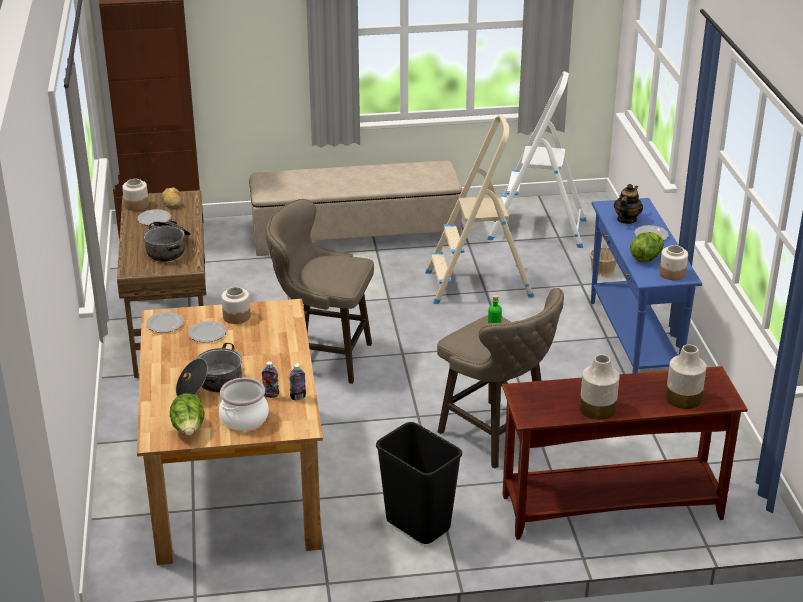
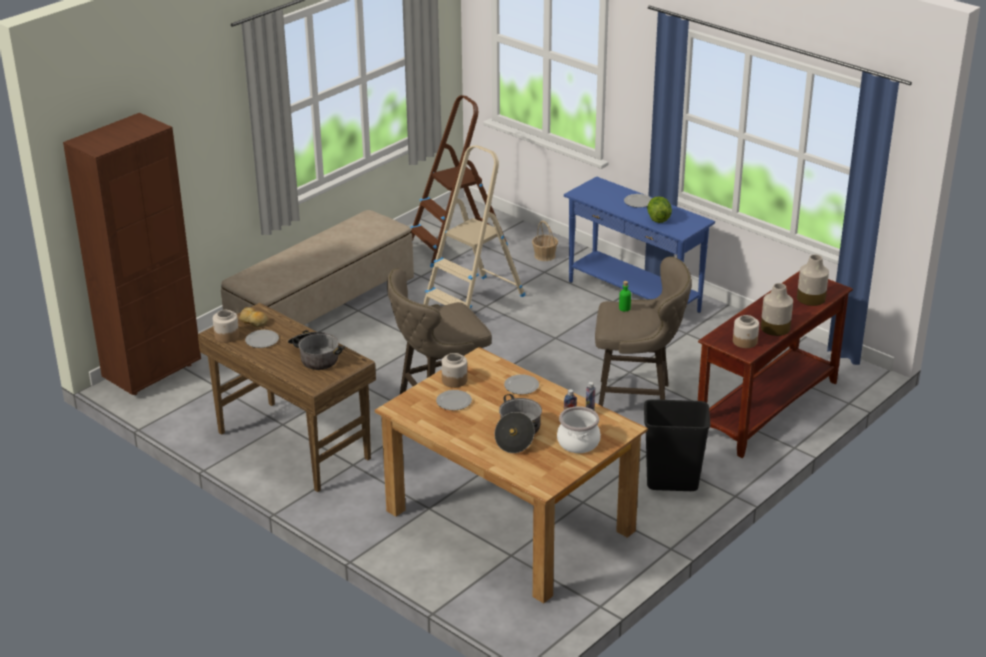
camera: 40 degrees left, 0 degrees up
(165, 324) = (411, 410): plate -> plate (522, 386)
(189, 429) = (554, 469): lettuce -> none
(536, 229) = (456, 245): white step ladder -> brown step ladder
(626, 219) = (606, 197): teapot -> none
(672, 274) = (690, 222): jar -> jar (745, 342)

